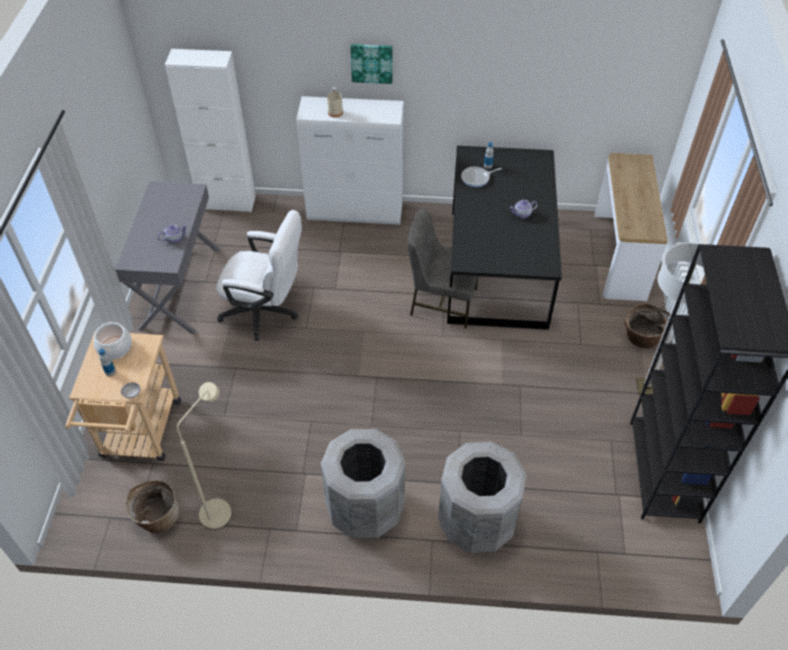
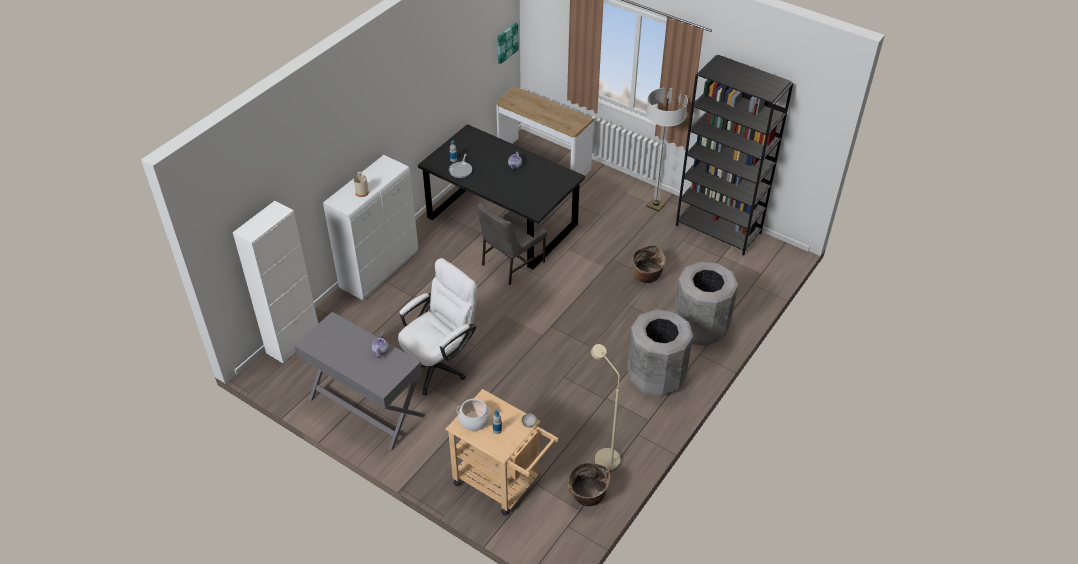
camera: 60 degrees left, 5 degrees down
(372, 63) = (360, 139): picture -> picture (506, 42)
(641, 339) = (618, 188): basket -> basket (647, 277)

